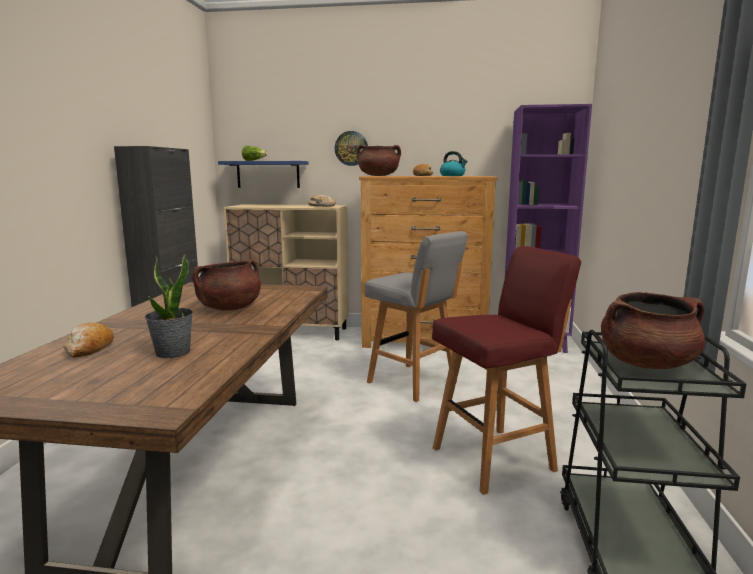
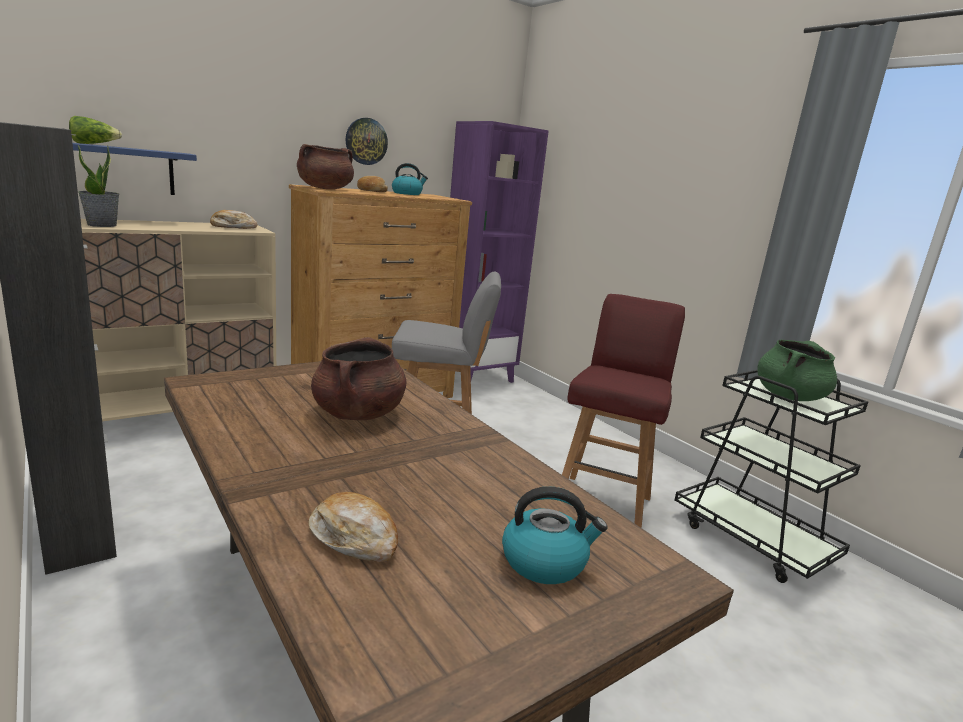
camera: 45 degrees left, 5 degrees up
(127, 381) = (545, 561): none -> kettle
(173, 352) = (478, 502): potted plant -> potted plant (102, 225)
(351, 148) = (259, 141): wall clock -> wall clock (366, 141)
(647, 364) = (789, 396): brown cooking pot -> green cooking pot

